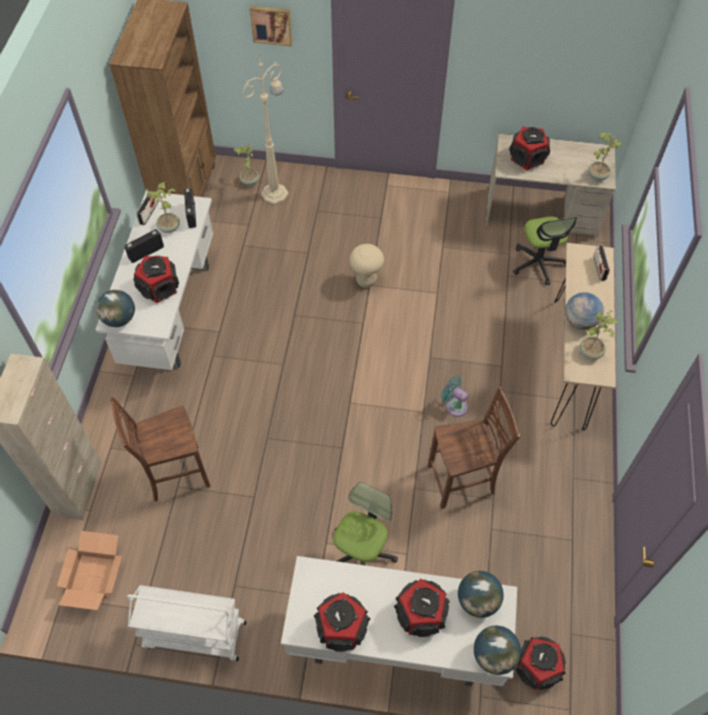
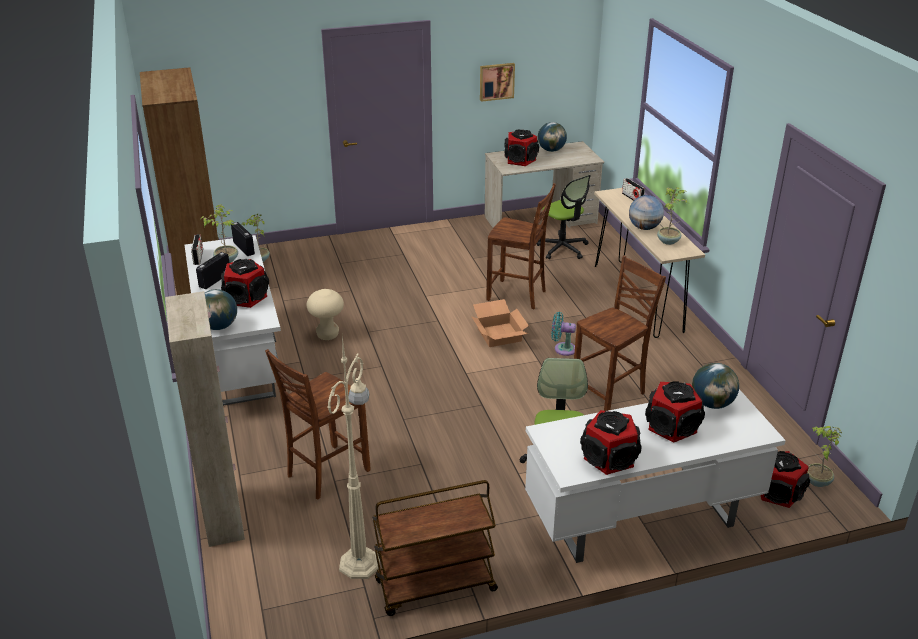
camera: 25 degrees left, 25 degrees down
(93, 575) = (288, 579): cardboard box -> cardboard box (498, 334)
(194, 635) = (435, 587): white cart -> brown cart
(271, 24) = (268, 82): picture -> picture (496, 81)
(276, 193) = (291, 261): beige floor lamp -> beige floor lamp (361, 562)
(366, 280) = (420, 294): beige stool -> beige stool (327, 335)
(455, 316) = (518, 295): none -> brown chair
(493, 655) = (757, 432): globe -> globe (551, 150)
(597, 175) = (583, 158): potted plant -> potted plant (816, 481)

